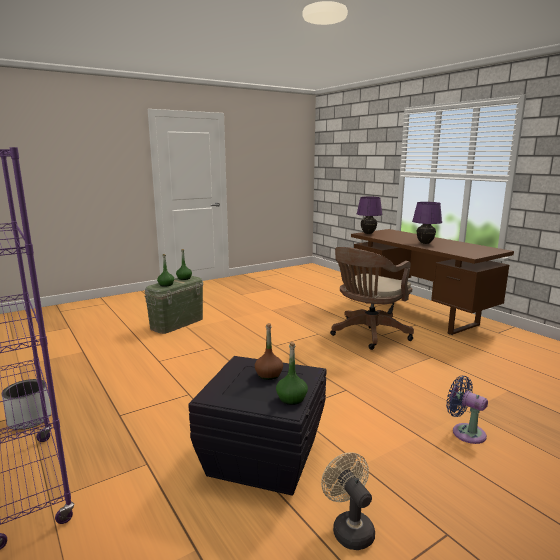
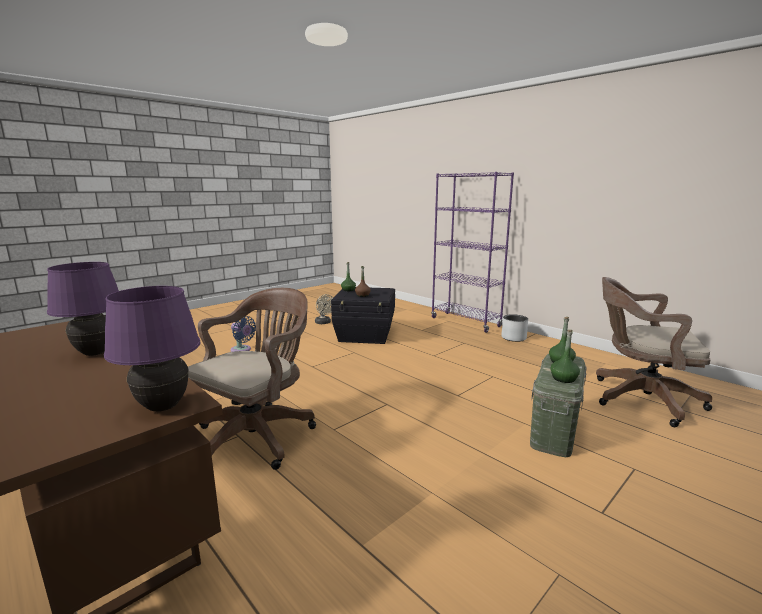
camera: 170 degrees right, 0 degrees up
(78, 334) = (639, 399): none -> brown office chair

